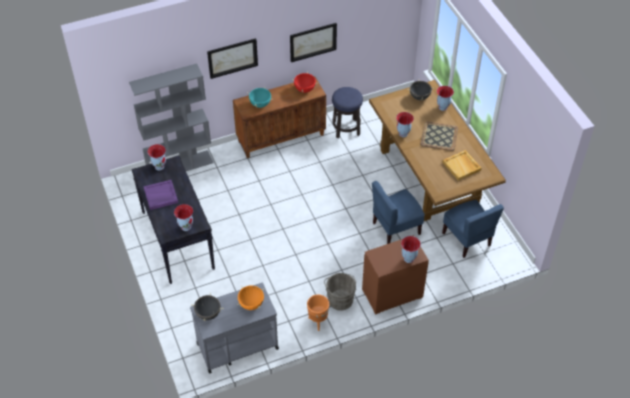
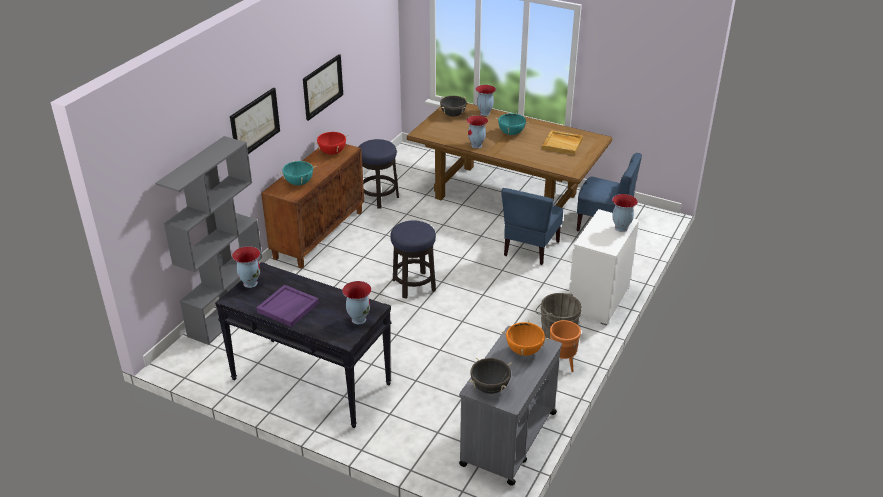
camera: 40 degrees left, 15 degrees down
(296, 211) = (414, 285): none -> stool
(392, 294) = (598, 300): brown dresser -> white dresser
(439, 136) = (511, 133): tray -> turquoise cooking pot

